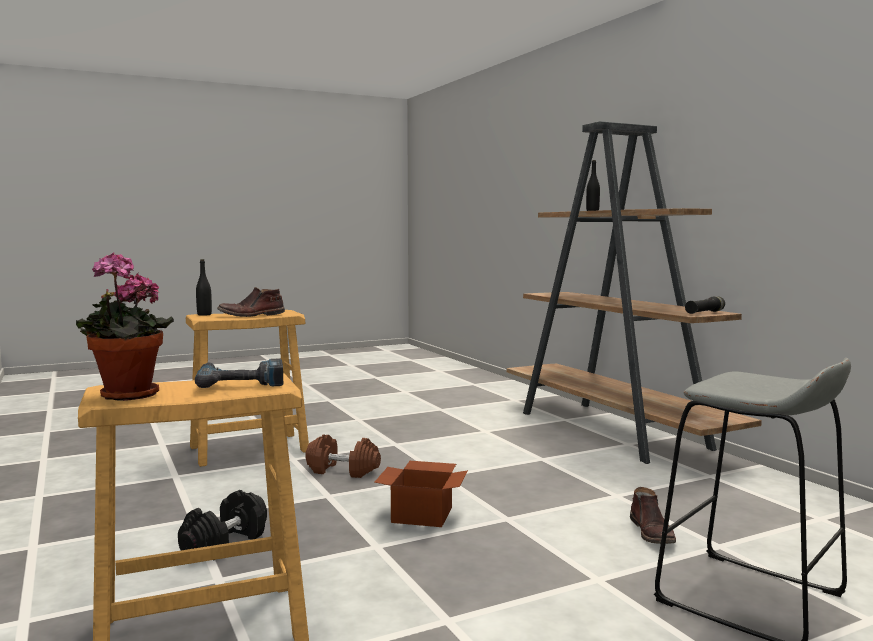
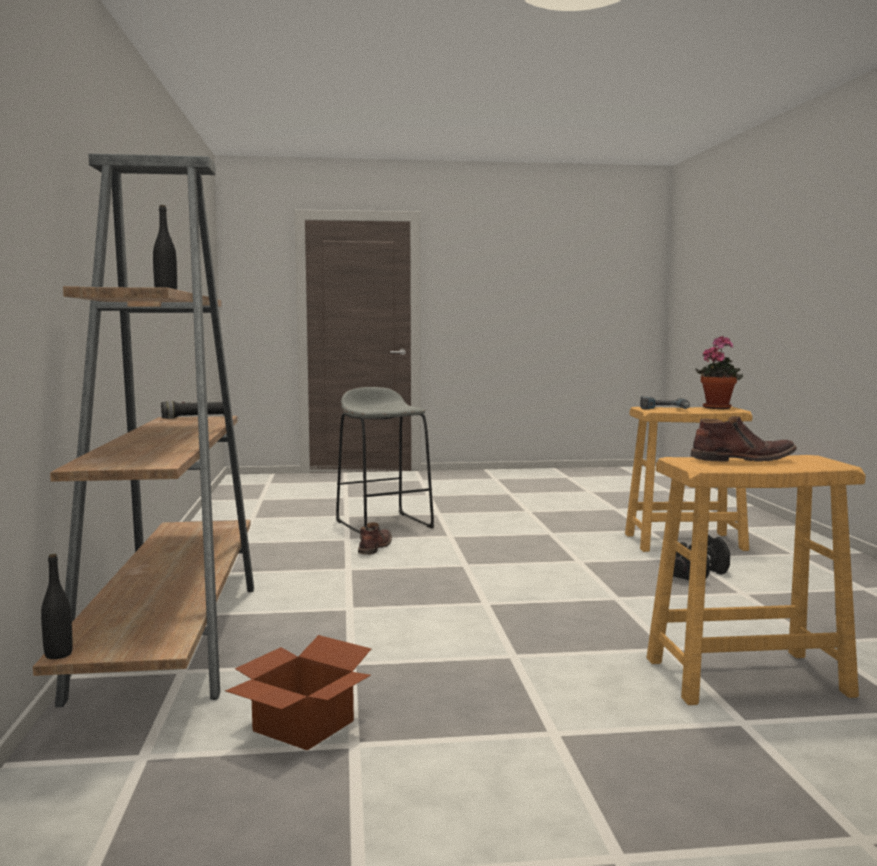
camera: 160 degrees left, 0 degrees up
(204, 314) = (826, 464): black bottle -> black bottle (58, 654)
(343, 471) = (598, 622): brown dumbbell -> none
(423, 514) = (531, 574): cardboard box -> cardboard box (300, 726)

